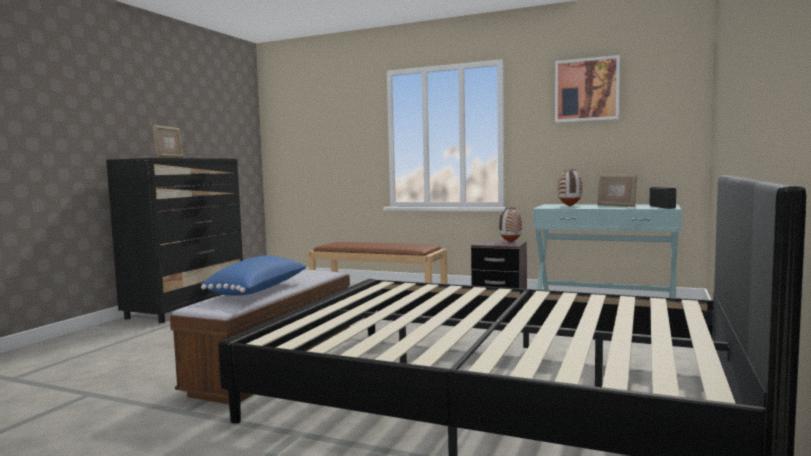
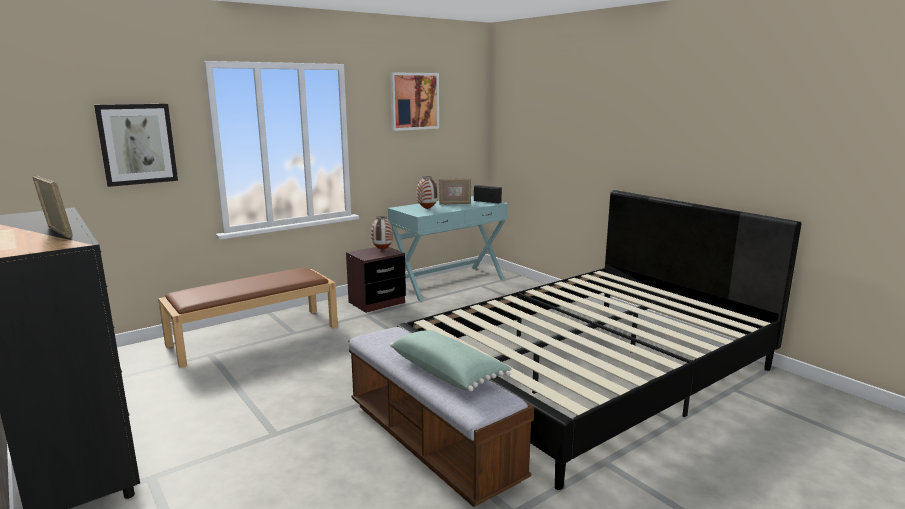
camera: 60 degrees left, 10 degrees up
(260, 291) = (448, 372): blue pillow -> green pillow
(341, 134) = (137, 144): none -> picture

